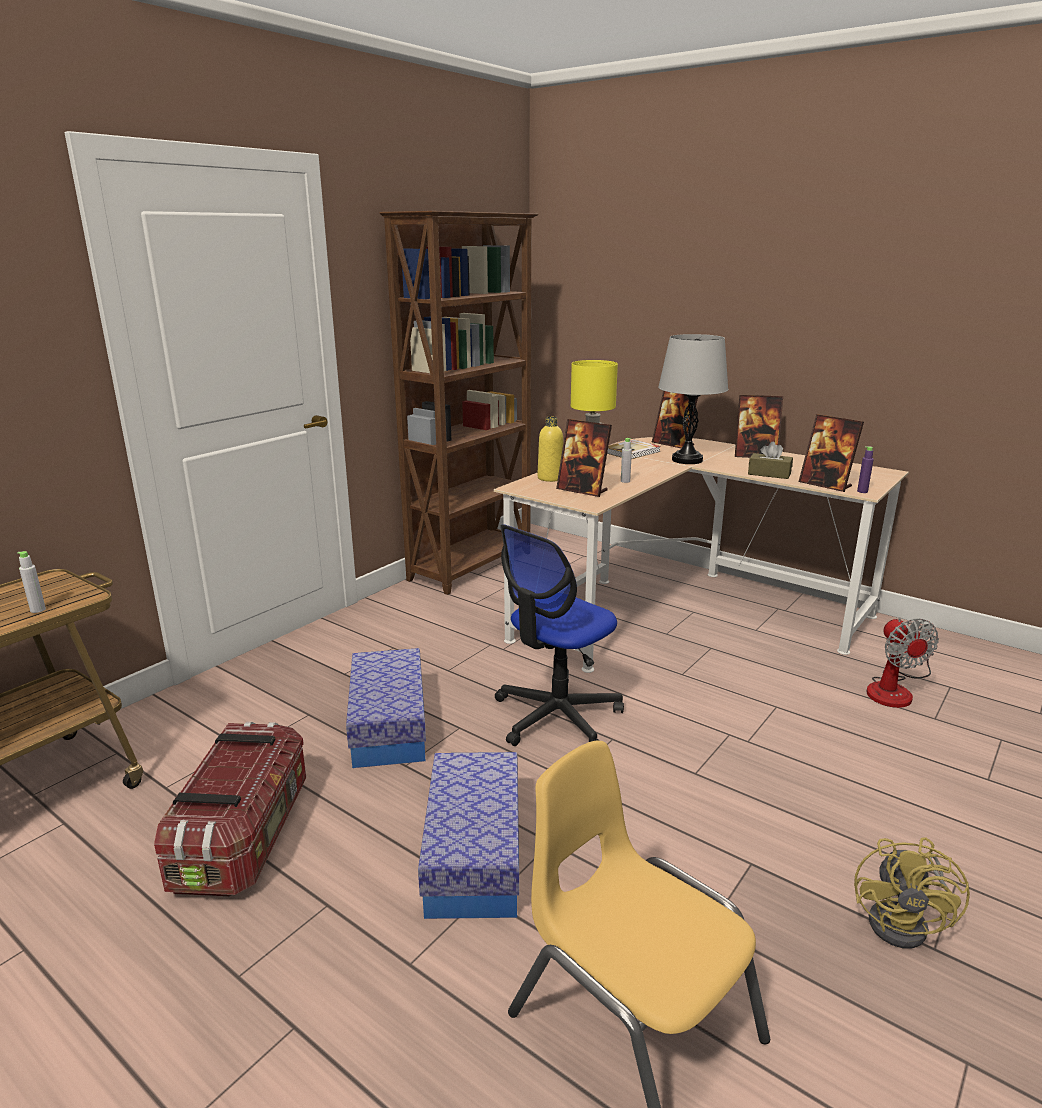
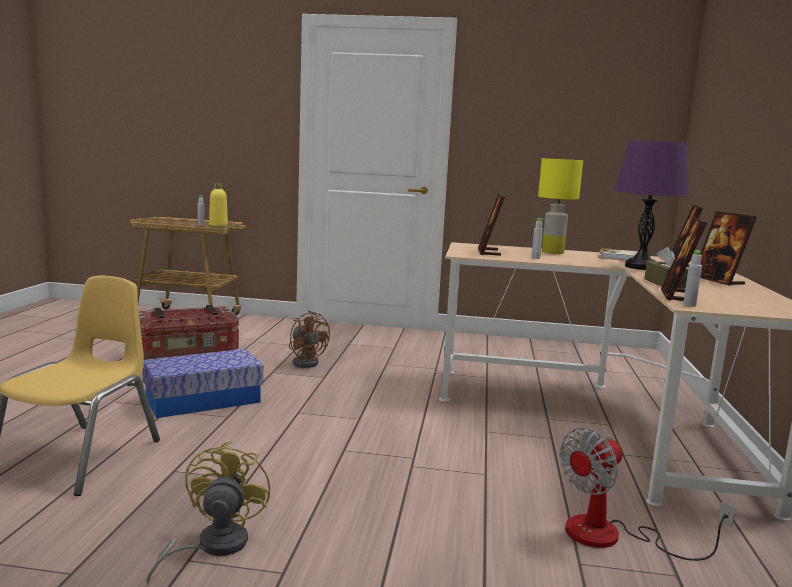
camera: 60 degrees right, 10 degrees down
(389, 726) = (307, 362): storage box -> brown fan
(472, 566) = (541, 346): brown bookcase -> none
(550, 478) = (501, 247): yellow bottle -> yellow bottle (218, 225)
(557, 717) = (367, 399): office chair -> none
(687, 460) = (641, 267): grey table lamp -> purple table lamp
(862, 491) = (689, 305): purple bottle -> grey bottle
(906, 924) = (212, 546): yellow fan -> yellow fan turned 105 degrees clockwise

